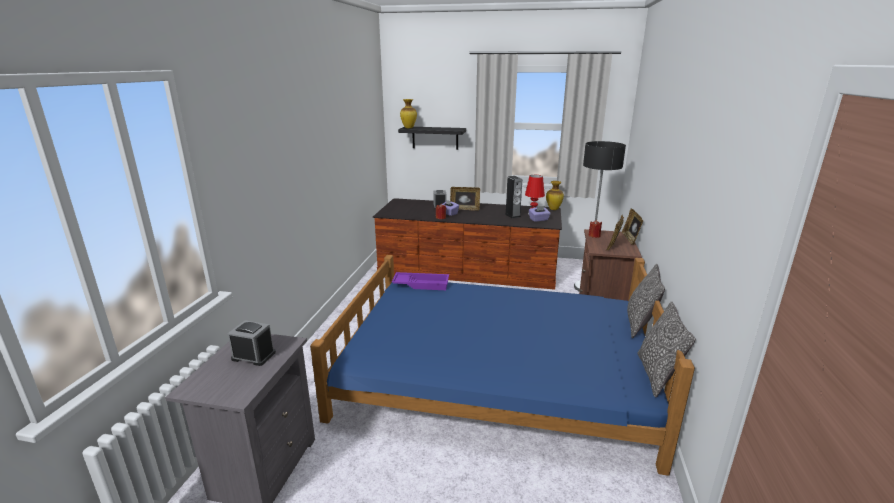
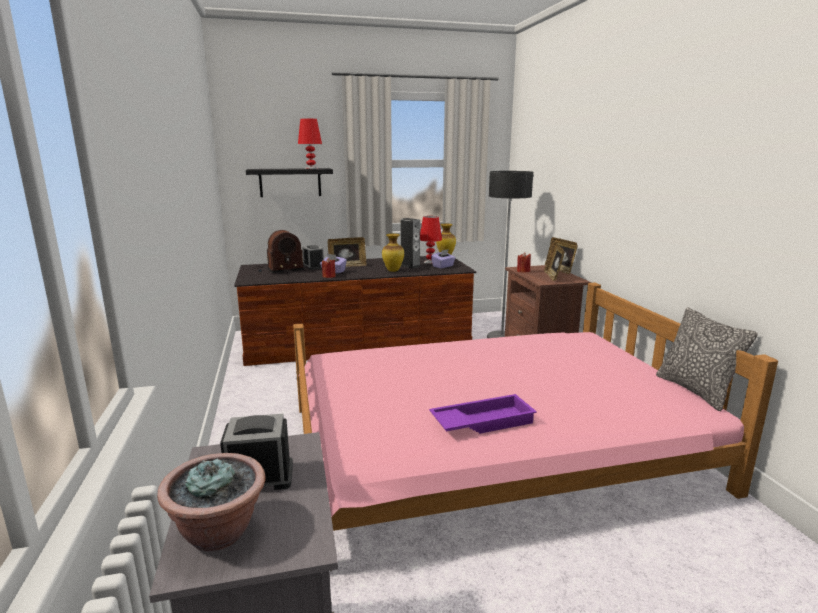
camera: 25 degrees left, 5 degrees down
(212, 378) = (219, 532): none -> potted plant
(408, 128) = (257, 169): vase -> vase (393, 271)
(413, 205) = (278, 269): none -> radio
(421, 284) = (356, 354): purple tray -> purple tray (482, 421)
(447, 129) = (311, 168): none -> red table lamp
(494, 375) = (489, 447): blue bed -> pink bed
(639, 324) = (624, 349): pillow -> none

